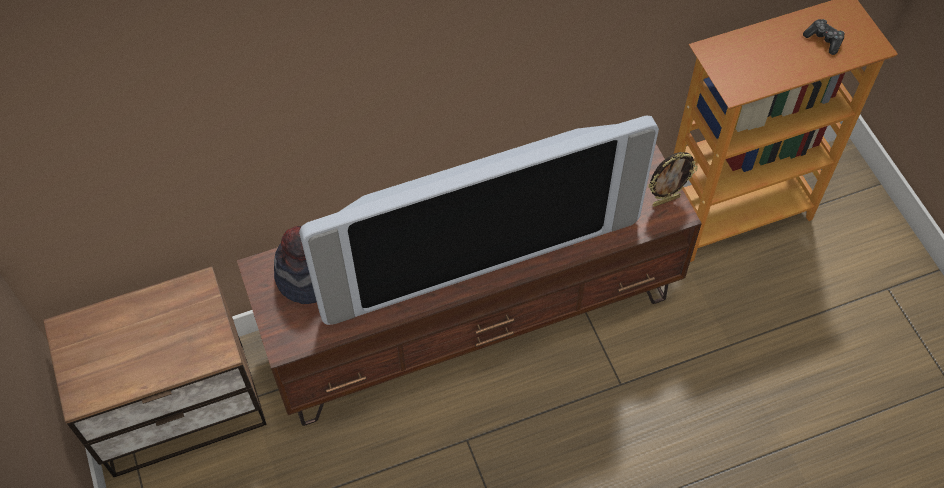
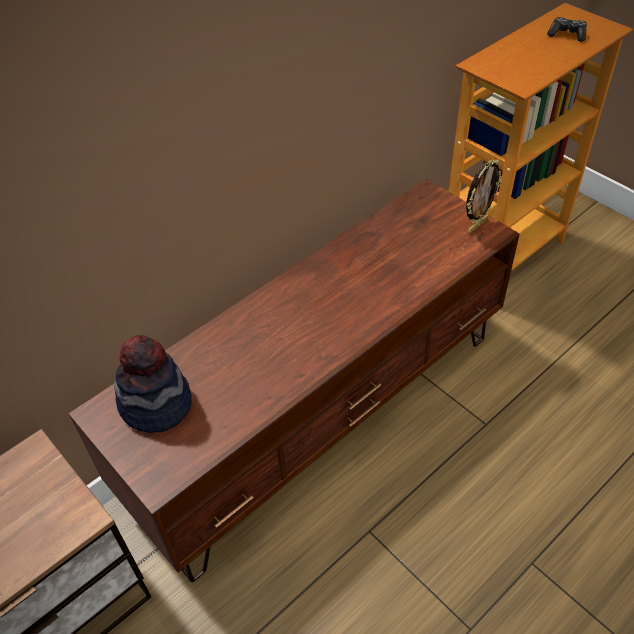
camera: 20 degrees left, 10 degrees down
(479, 260) = (332, 328): television -> none

